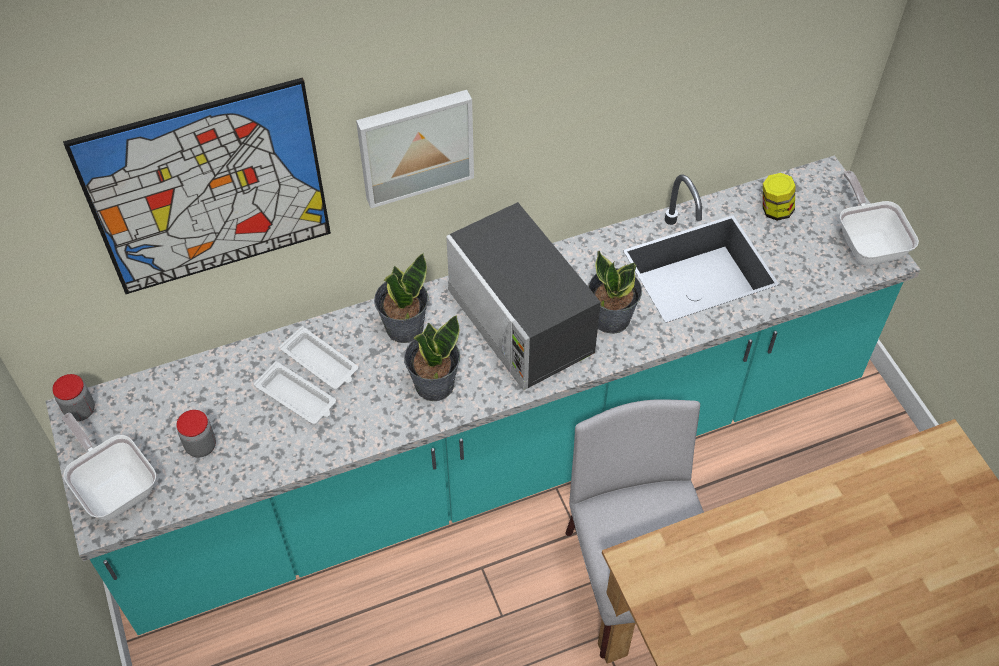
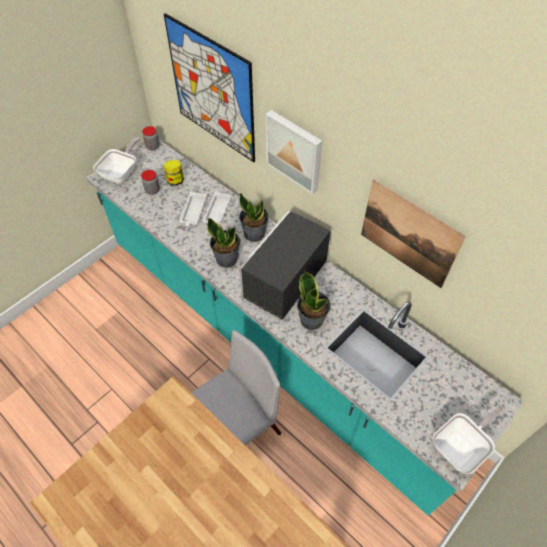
camera: 65 degrees right, 0 degrees up
(633, 99) = (408, 234): none -> picture
(775, 210) = (449, 379): jar -> jar (175, 180)

